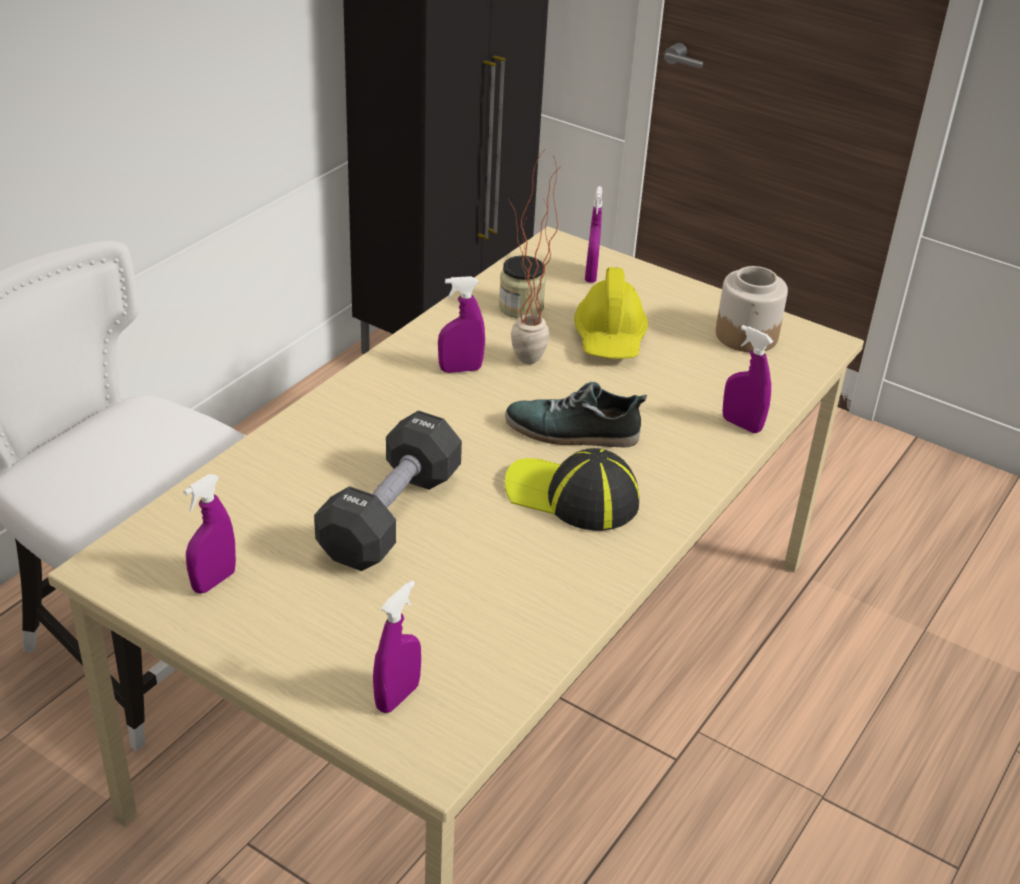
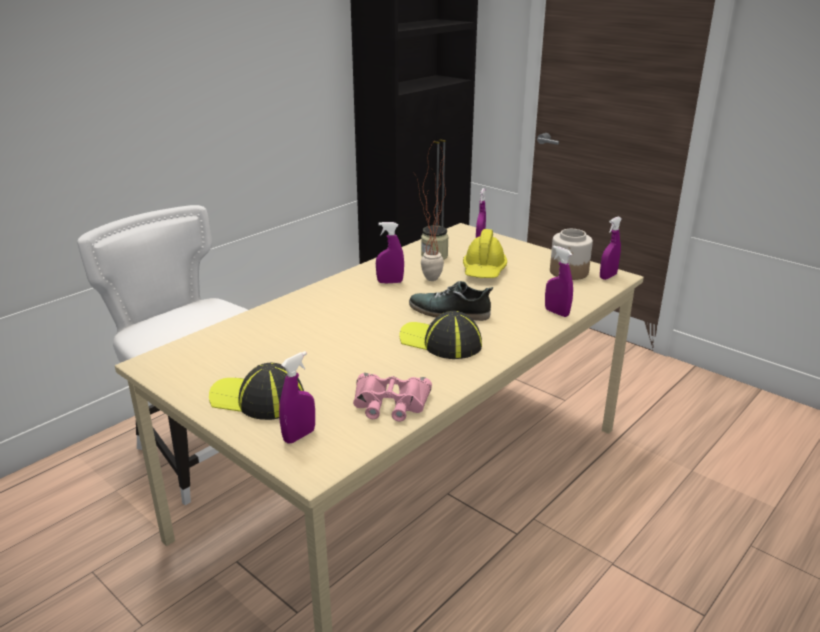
camera: 10 degrees right, 10 degrees down
(214, 581) = (209, 373): purple spray bottle -> purple spray bottle (608, 276)
(311, 630) = (258, 399): none -> cap
(391, 515) = (326, 346): black dumbbell -> none
(522, 625) = (390, 404): none -> pink binoculars

